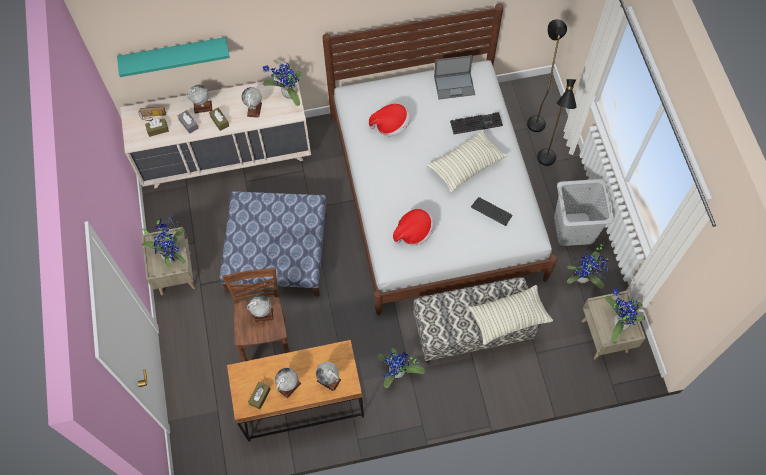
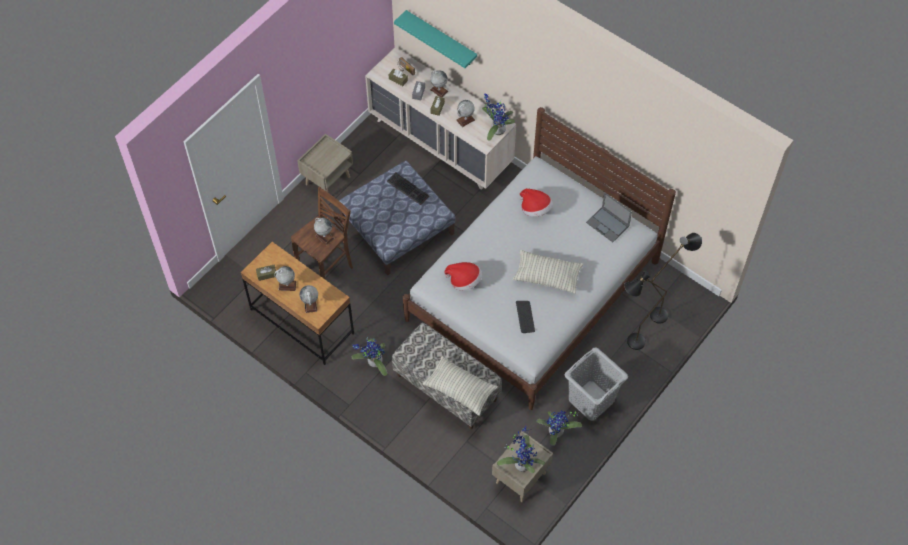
camera: 50 degrees right, 5 degrees down
(171, 254) = (327, 161): potted plant -> none
(477, 123) = (589, 259): keyboard -> keyboard (409, 189)

